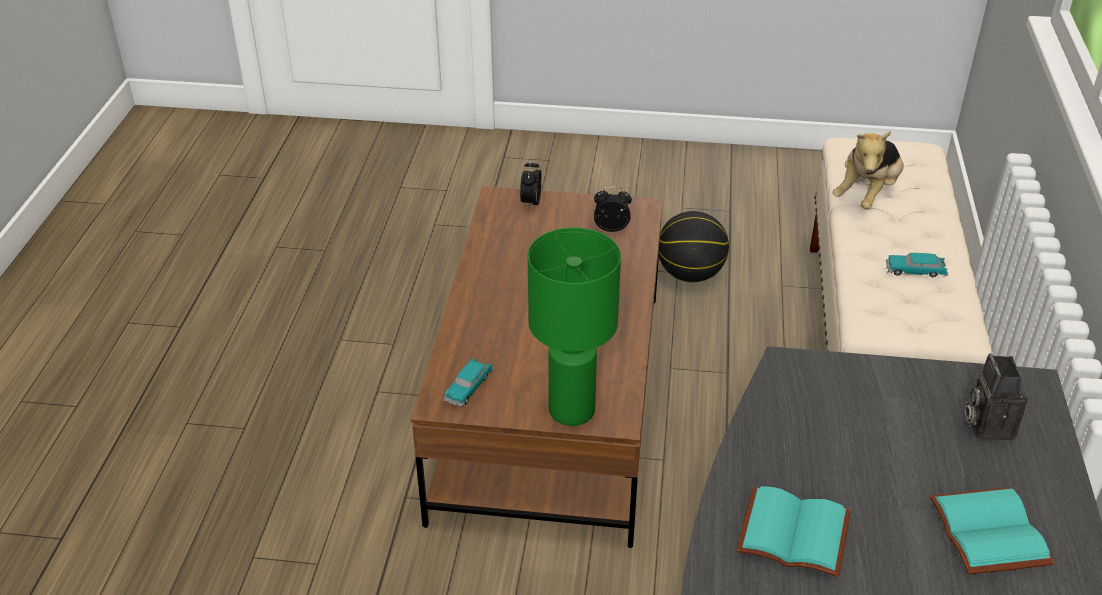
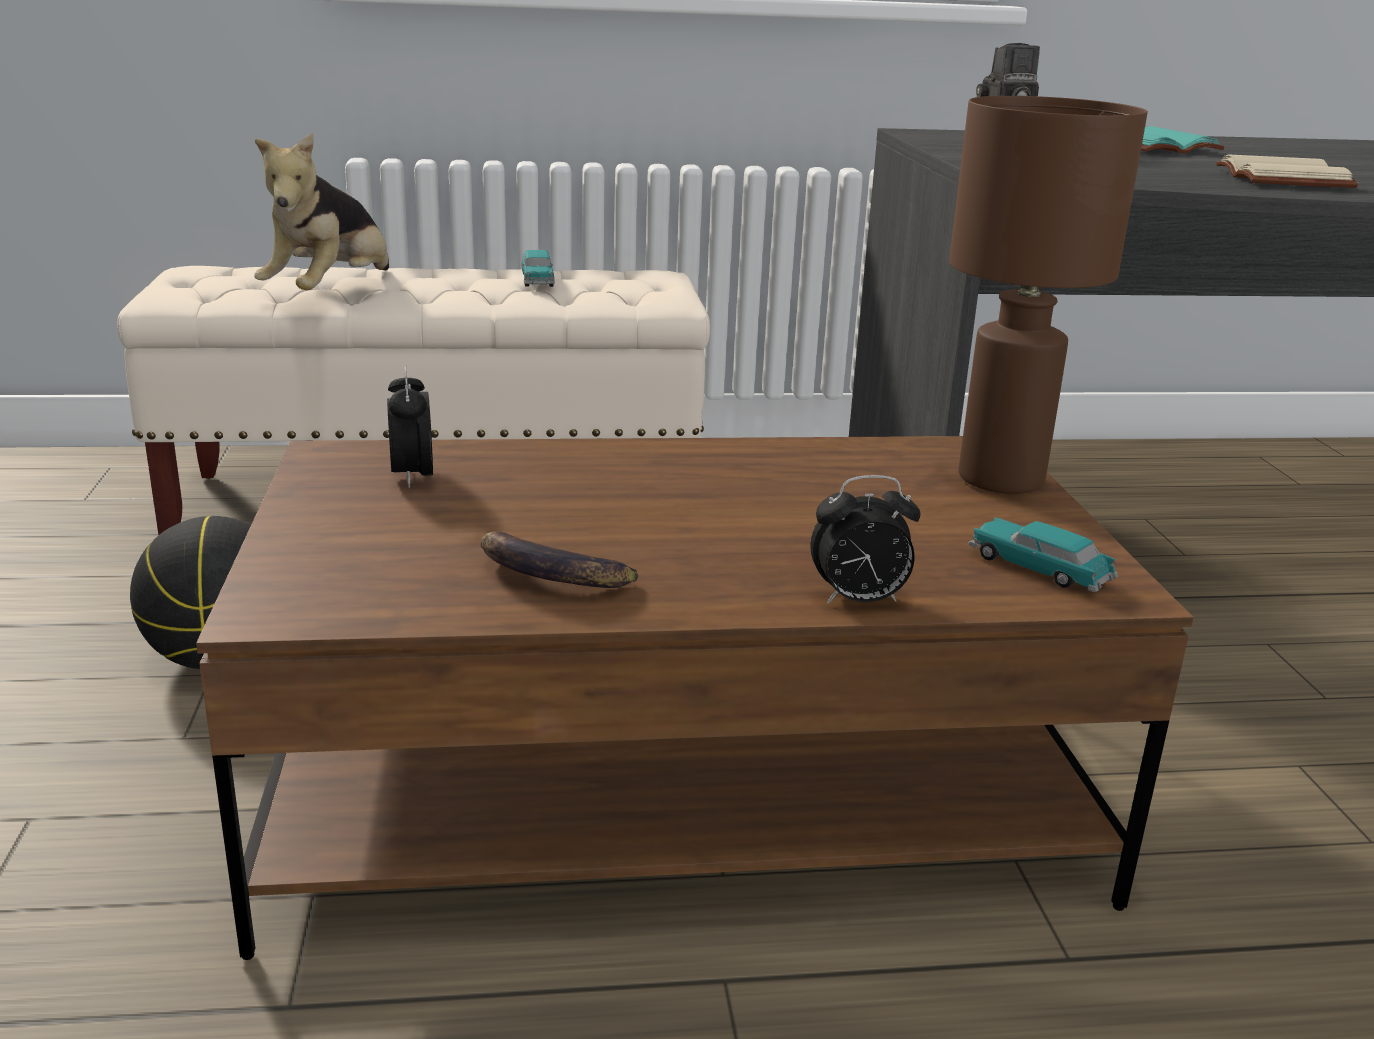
camera: 105 degrees left, 15 degrees down
(468, 387) = (1039, 568): toy car -> toy car turned 150 degrees counterclockwise
(505, 255) = (549, 575): none -> banana
(531, 202) = (300, 565): alarm clock -> alarm clock (858, 601)
(573, 411) = (1000, 478): green table lamp -> brown table lamp
(791, 535) = (1287, 180): turquoise book -> beige book
(867, 194) = (331, 293): plush toy -> plush toy turned 90 degrees clockwise

